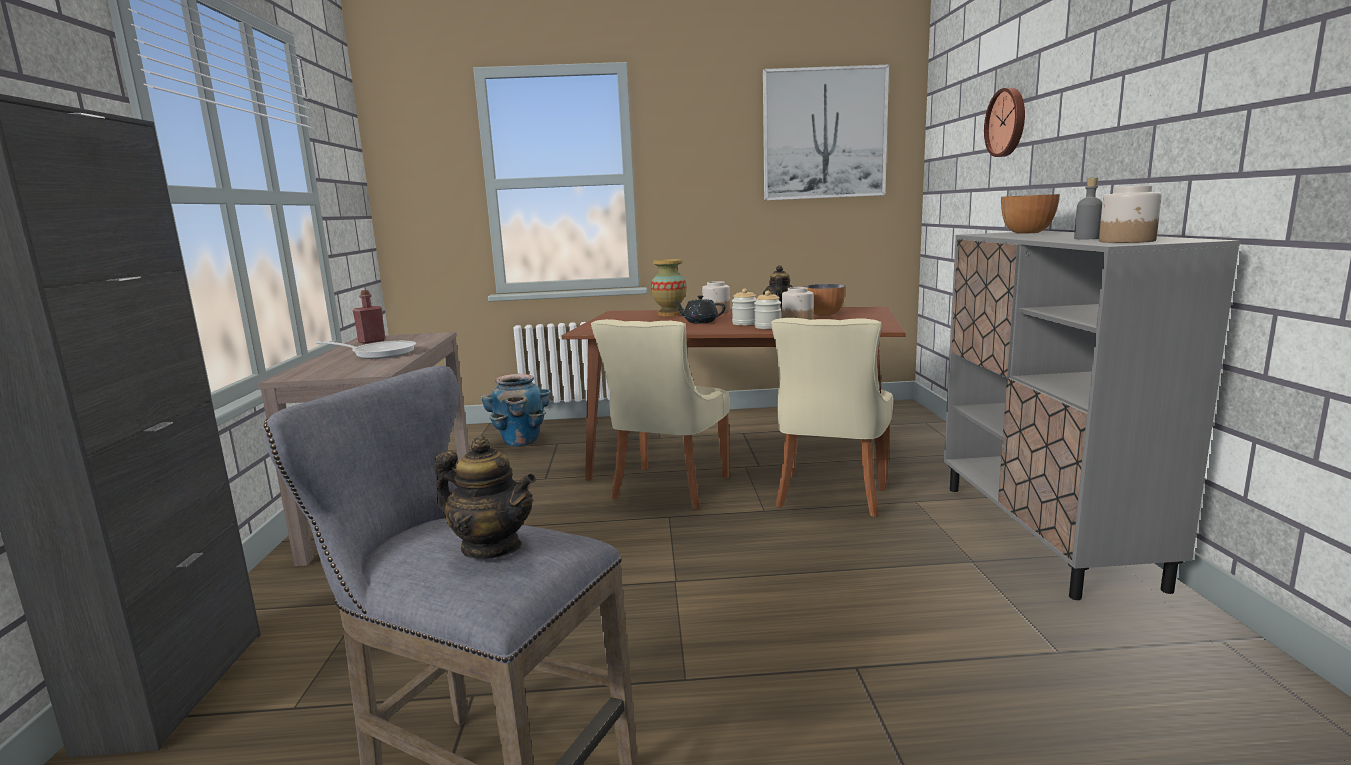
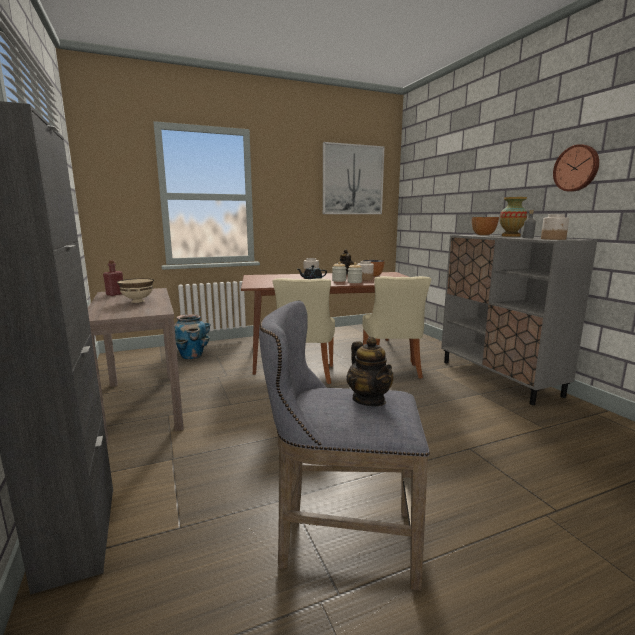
camera: 20 degrees left, 0 degrees up
(379, 353) = (137, 301): frying pan -> beige bowl
(491, 547) = (369, 400): teapot -> teapot turned 60 degrees clockwise
(669, 314) = (286, 276): vase -> vase (510, 236)
(1007, 122) = (457, 181): wall clock -> wall clock (576, 168)

